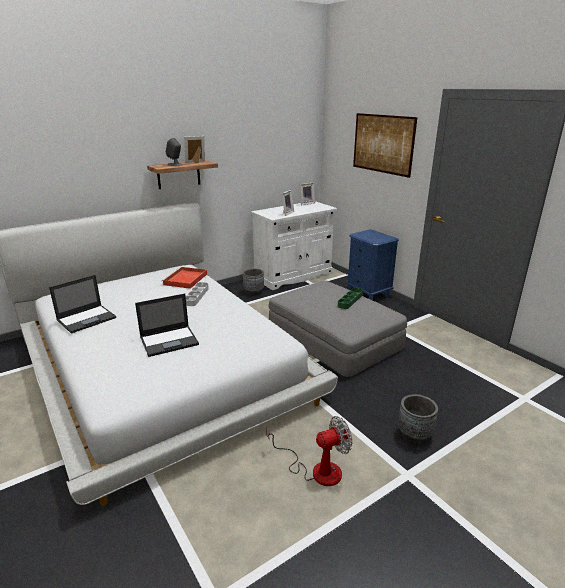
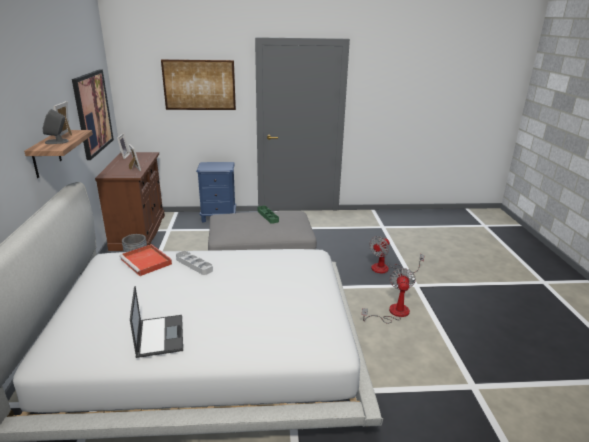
camera: 60 degrees left, 0 degrees up
(170, 341) = (265, 296): laptop -> none
(273, 156) = (93, 113): none -> picture
(293, 276) = (139, 232): white cabinet -> brown cabinet
(414, 434) = (386, 269): grey planter -> fan

